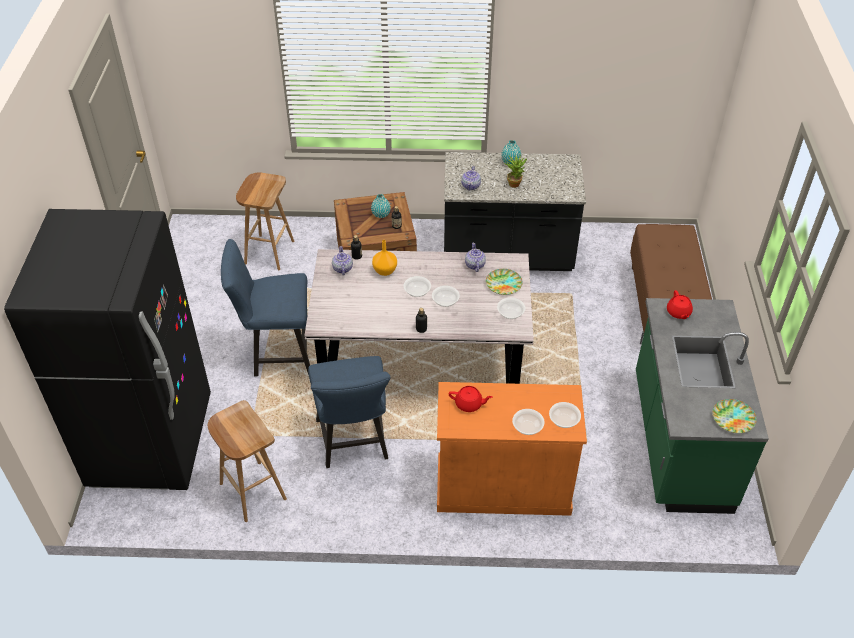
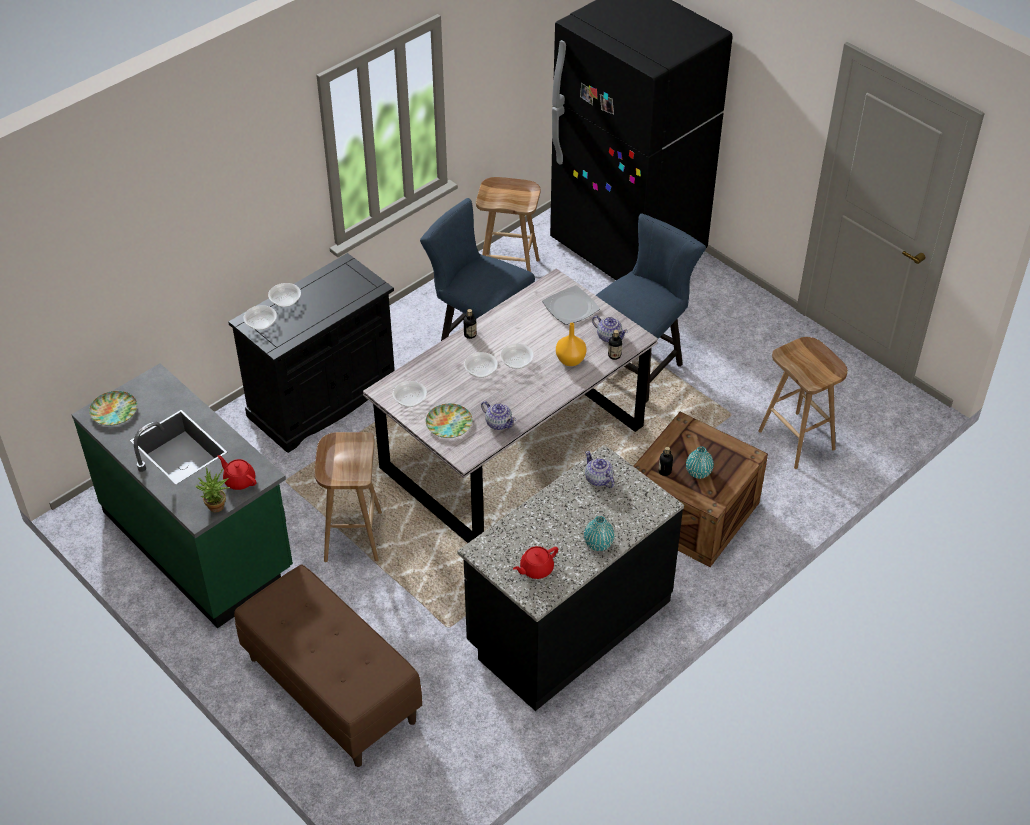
camera: 135 degrees right, 0 degrees up
(336, 301) = (571, 307): none -> plate
(469, 404) = (349, 287): red teapot -> red teapot (536, 569)
(503, 486) = (323, 399): orange cabinet -> black cabinet
(514, 183) = (559, 518): potted plant -> potted plant (217, 509)
(576, 377) = (352, 535): none -> brown stool

